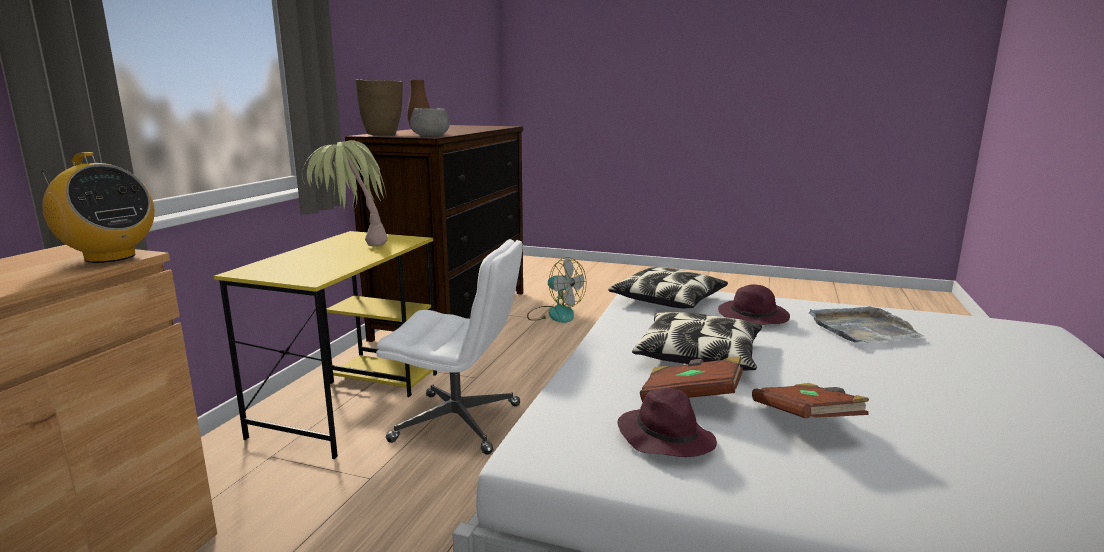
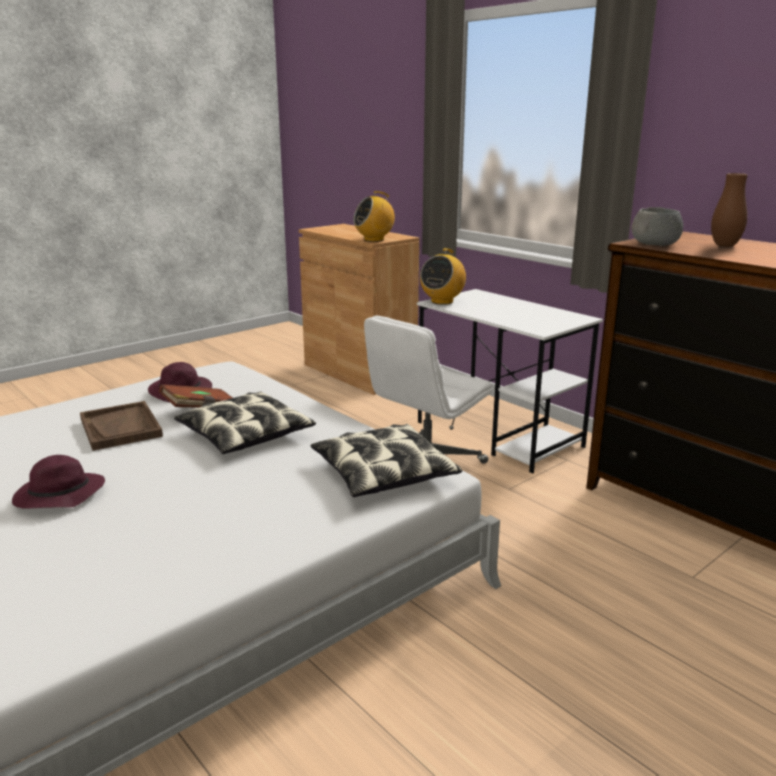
camera: 120 degrees right, 5 degrees up
(308, 277) = (442, 301): none -> radio
(351, 402) = (499, 434): yellow desk -> white desk
(353, 250) = (515, 314): potted plant -> none
(382, 134) = (683, 236): brown vase -> none
(554, 314) = (711, 598): fan -> none
(754, 318) = (269, 490): purple hat -> purple hat (58, 496)
(806, 420) = (121, 428): brown book -> brown tray
(862, 329) = (153, 532): grey tray -> none

